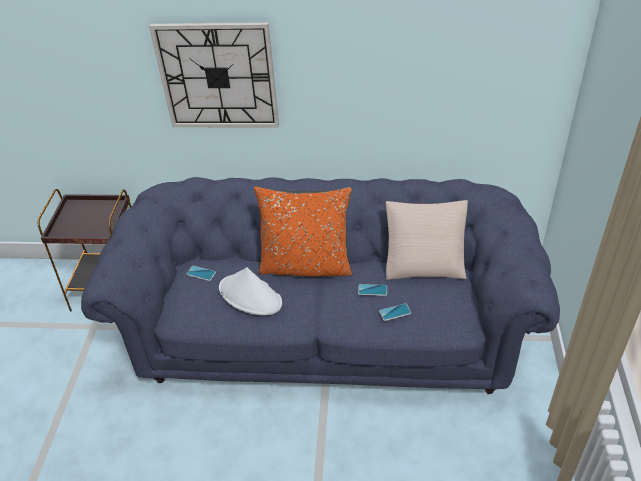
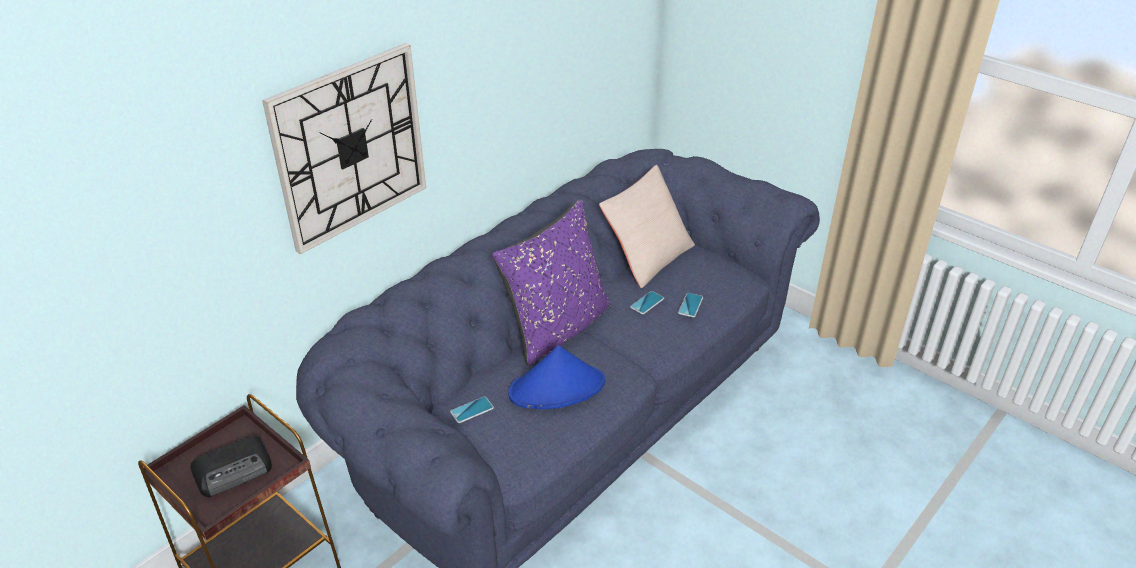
camera: 55 degrees left, 5 degrees down
(88, 221) = (234, 470): none -> radio
(250, 296) = (557, 388): white hat -> blue hat
(306, 266) = (557, 328): orange pillow -> purple pillow

